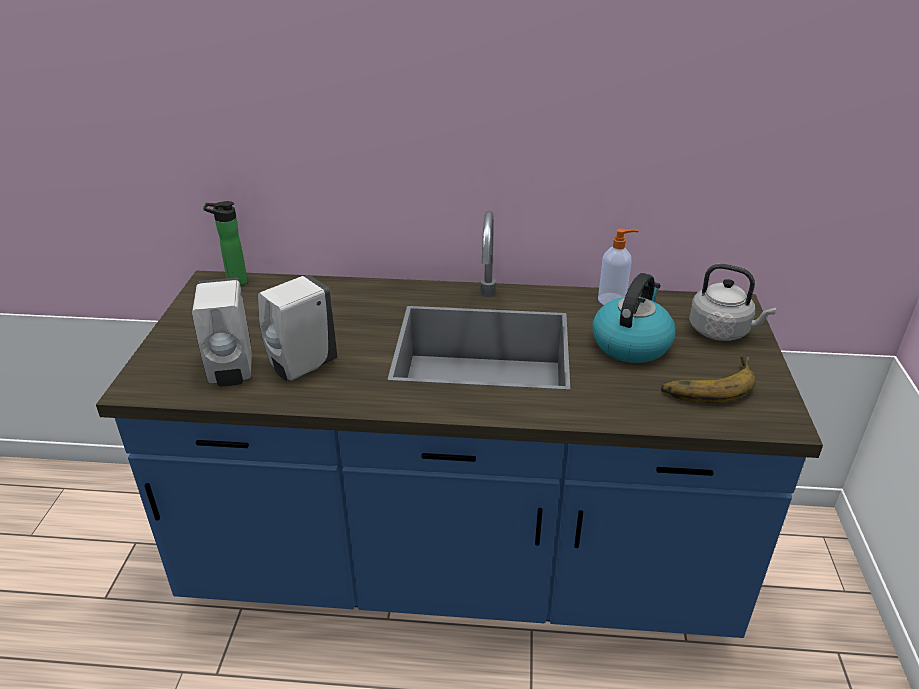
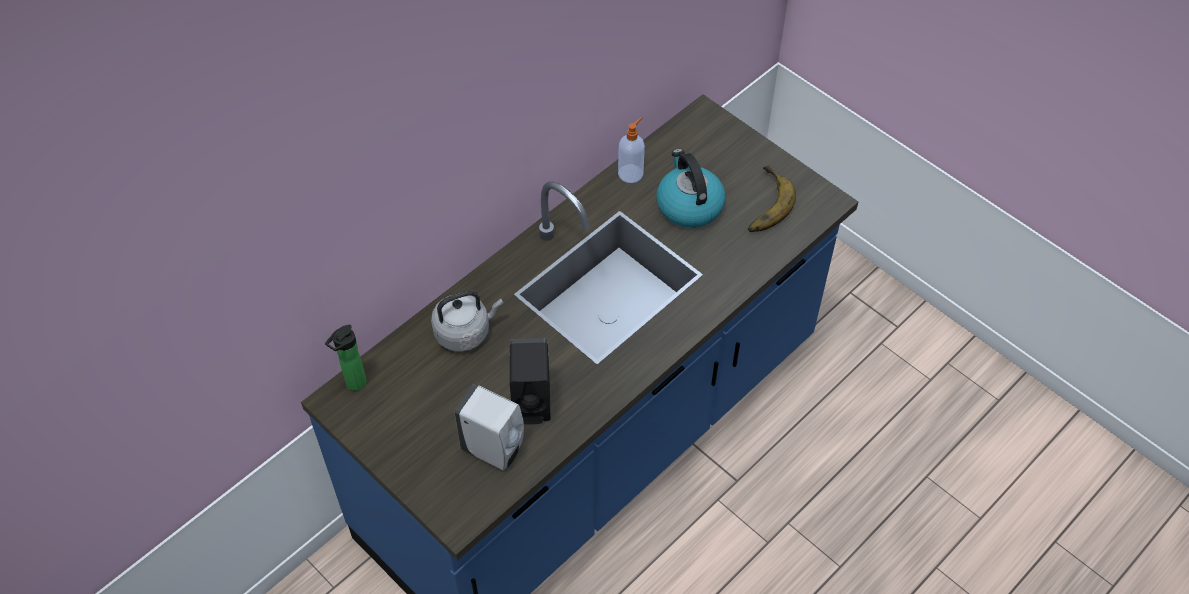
camera: 50 degrees left, 20 degrees up
(301, 367) = (532, 405): white soap dispenser -> black soap dispenser
(722, 331) = (723, 149): grey kettle -> grey kettle (465, 332)

